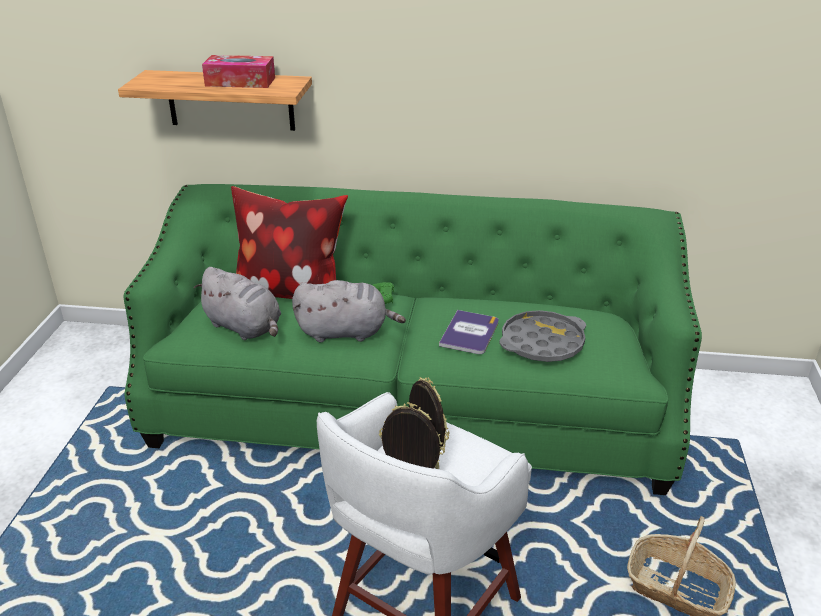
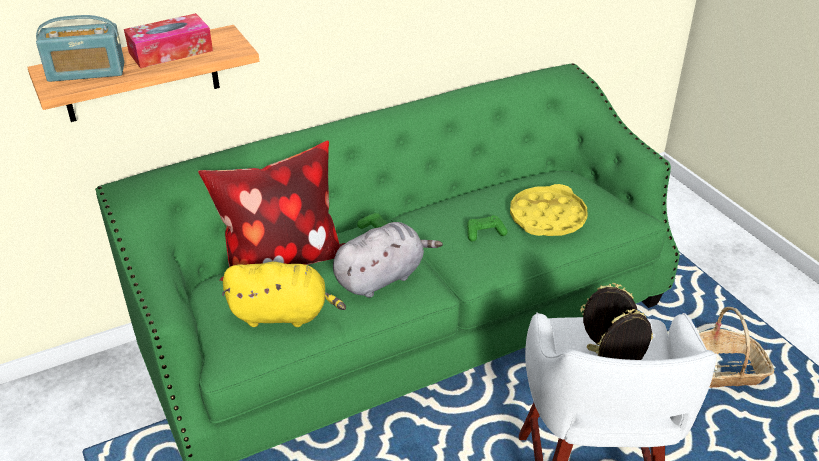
camera: 35 degrees left, 5 degrees up
(170, 80) = (86, 72): none -> radio
(245, 327) = (283, 314): grey plush toy -> yellow plush toy
(469, 333) = (485, 233): book -> green game controller
(542, 343) = (547, 217): grey tray -> yellow tray

